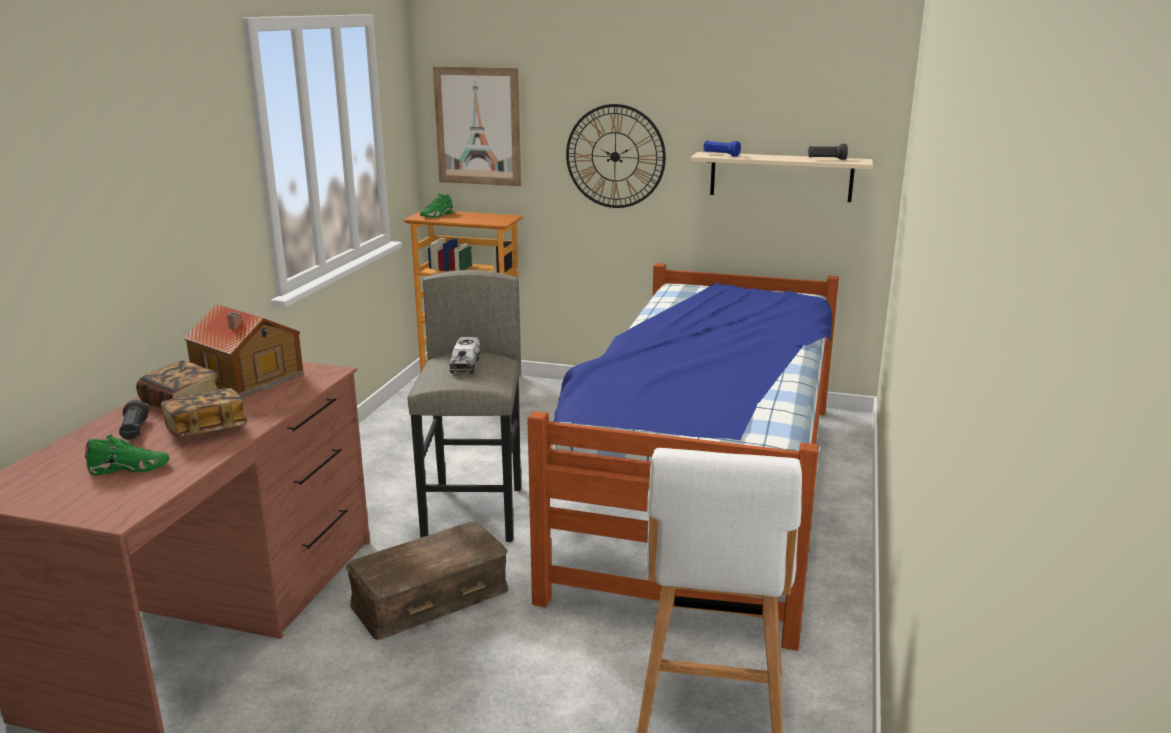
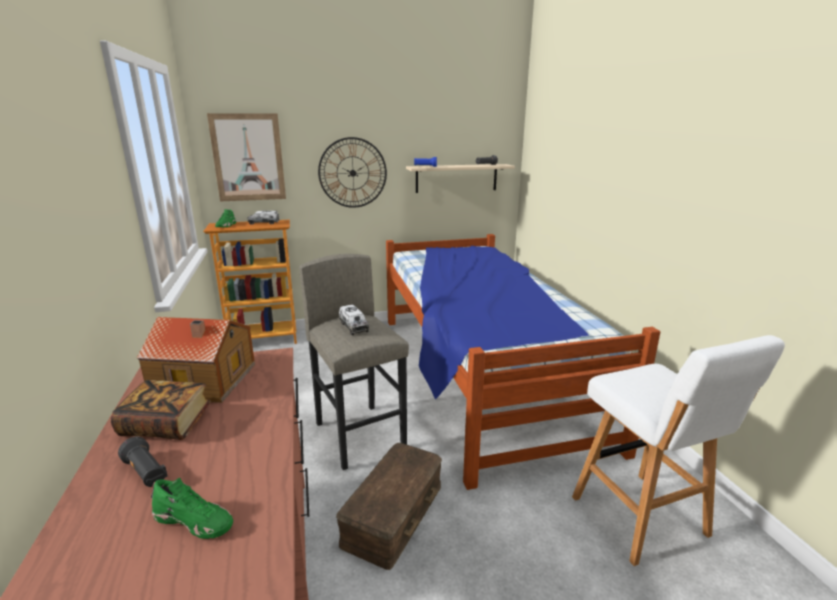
camera: 30 degrees left, 0 degrees up
(130, 468) = (195, 521): green shoe -> green shoe turned 60 degrees clockwise
(206, 429) = (229, 444): book -> none
(484, 217) = (264, 223): none -> toy truck

